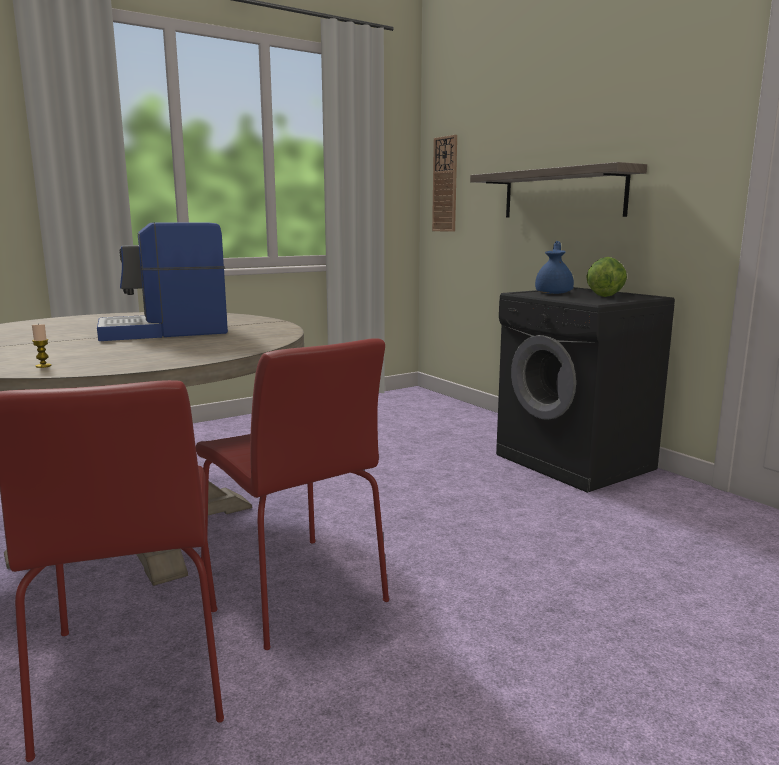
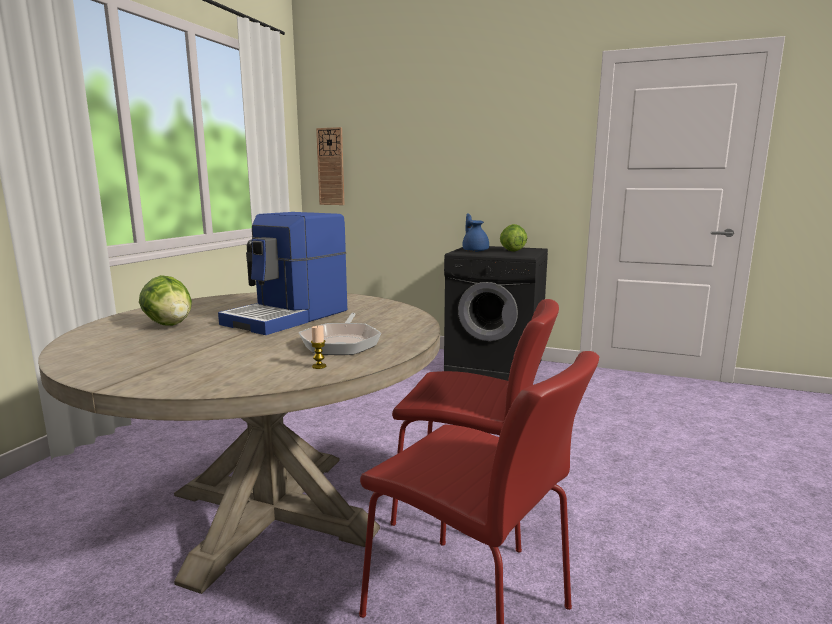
camera: 35 degrees left, 0 degrees up
(75, 325) = (169, 324): none -> lettuce
(122, 354) = (341, 343): none -> frying pan
(562, 194) = (450, 178): shelf -> none

